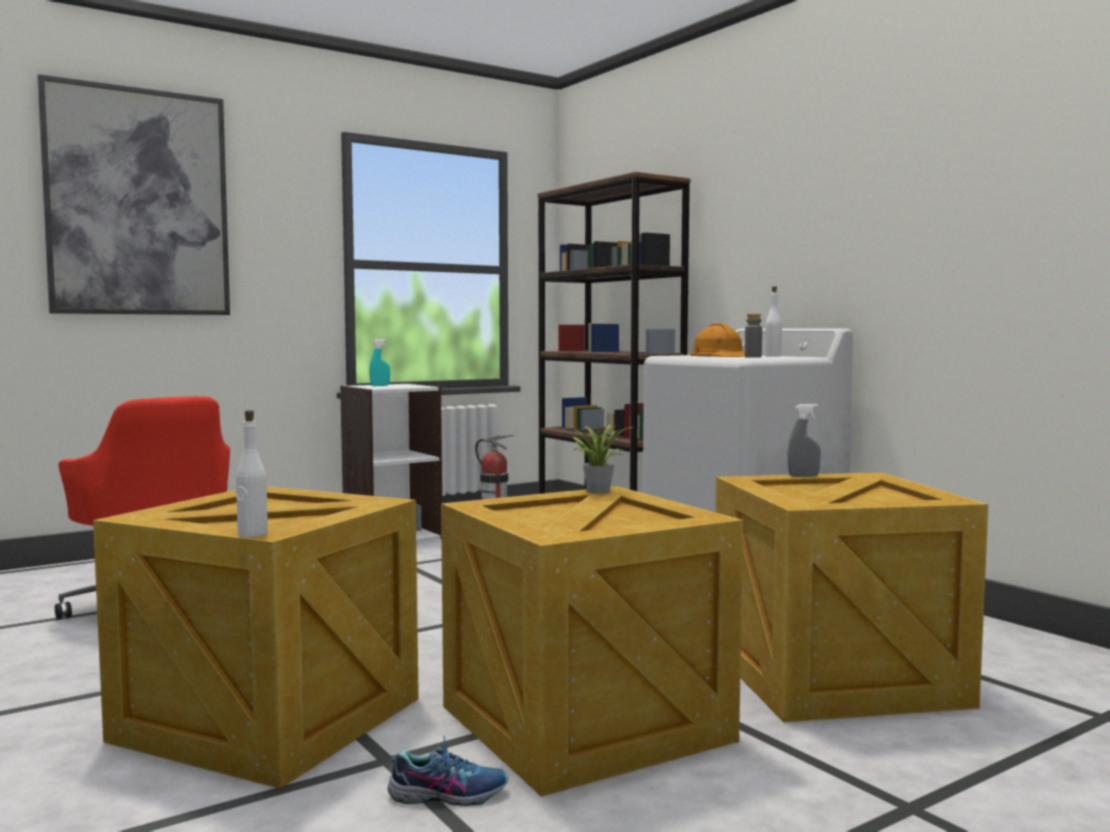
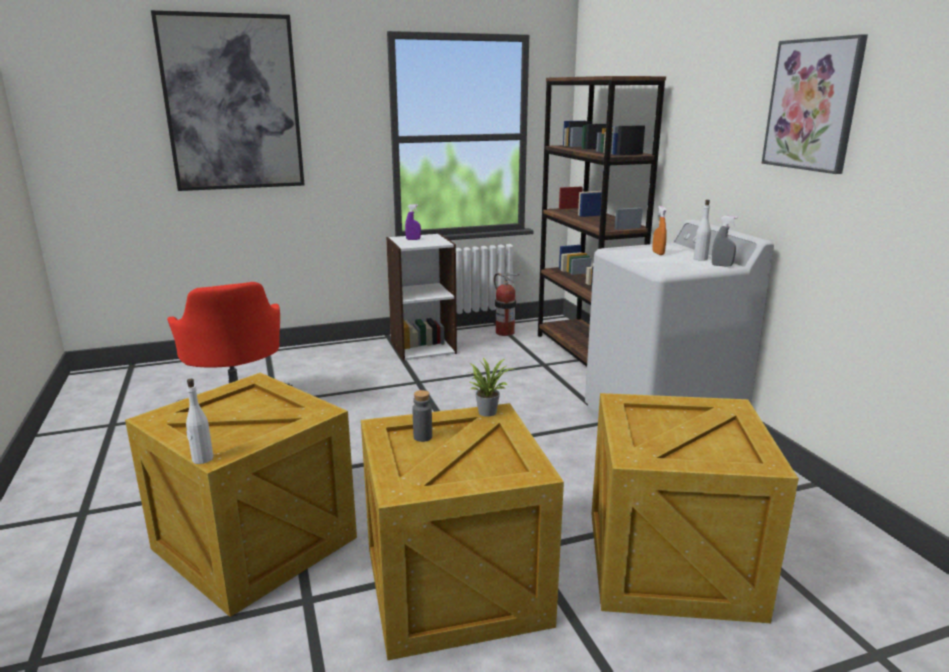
camera: 15 degrees right, 15 degrees up
(380, 385) = (413, 239): turquoise spray bottle -> purple spray bottle
(448, 794) = (329, 645): shoe -> none
(721, 355) = (658, 253): orange hard hat -> orange spray bottle
(753, 357) = (677, 264): grey bottle -> grey bottle (422, 437)
(803, 476) = (672, 401): grey spray bottle -> grey spray bottle (722, 265)
(875, 177) = (812, 105): none -> picture

